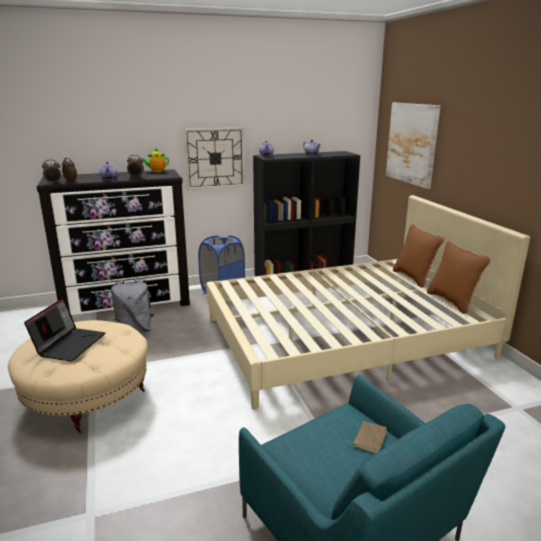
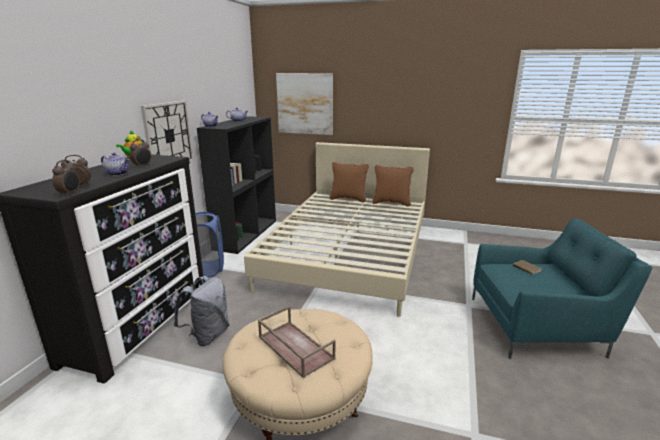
camera: 55 degrees left, 0 degrees up
(70, 344) = (294, 347): laptop -> brown tray

